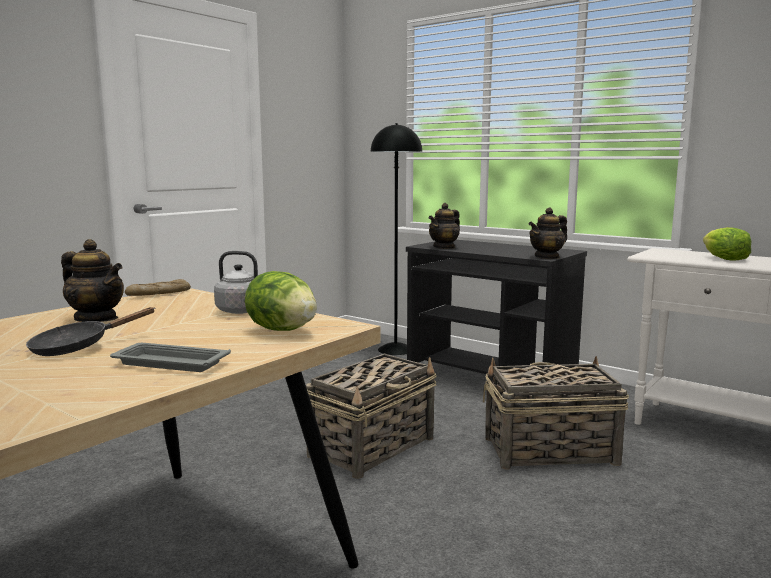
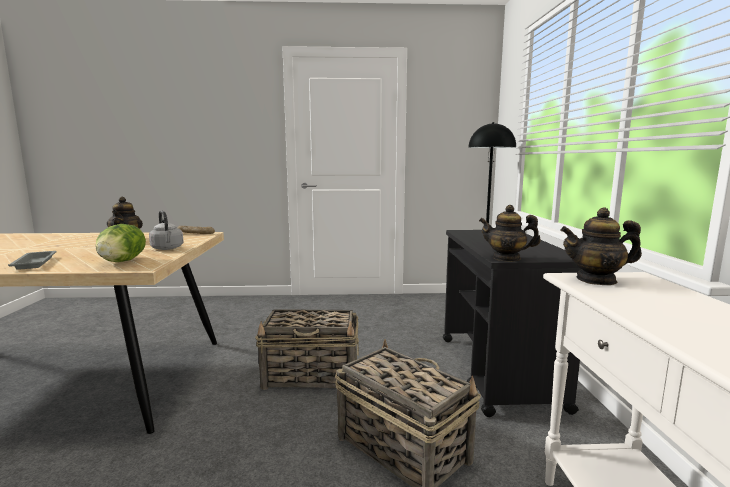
camera: 50 degrees right, 0 degrees up
(78, 347) = (65, 248): black frying pan -> none
(444, 247) = (469, 235): teapot -> teapot (596, 280)
(723, 259) = (663, 305): lettuce -> none

